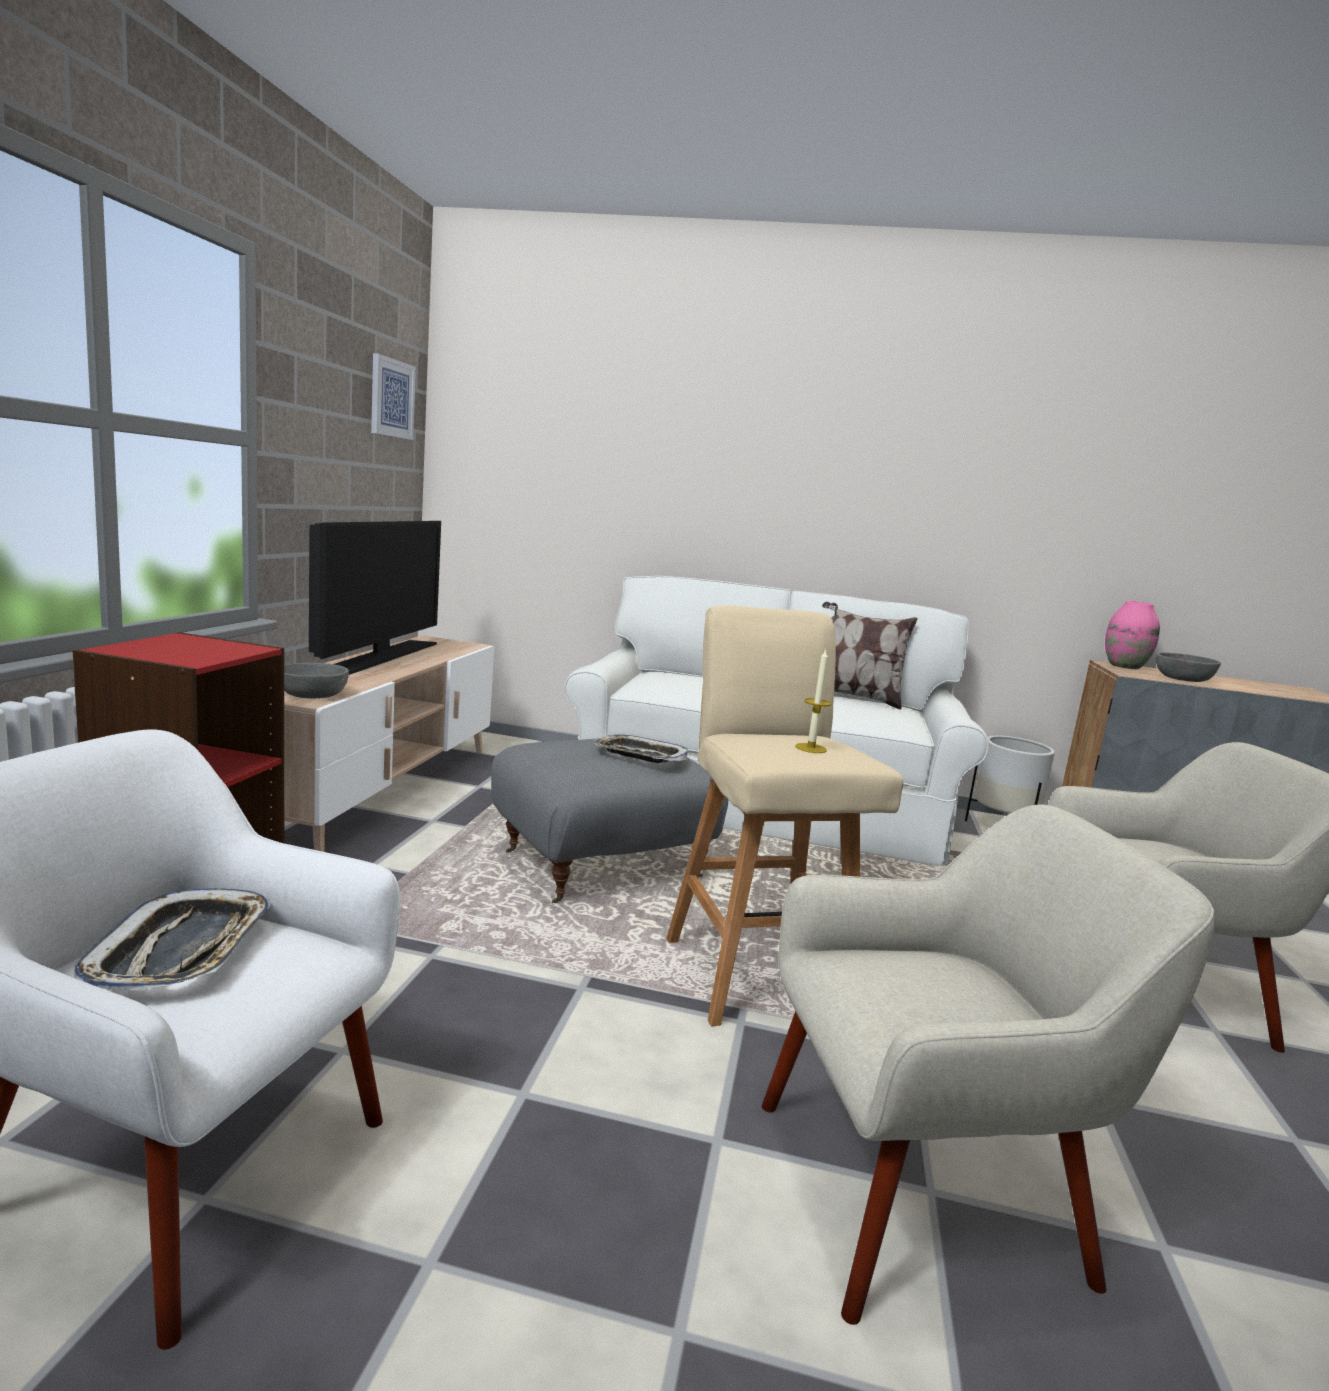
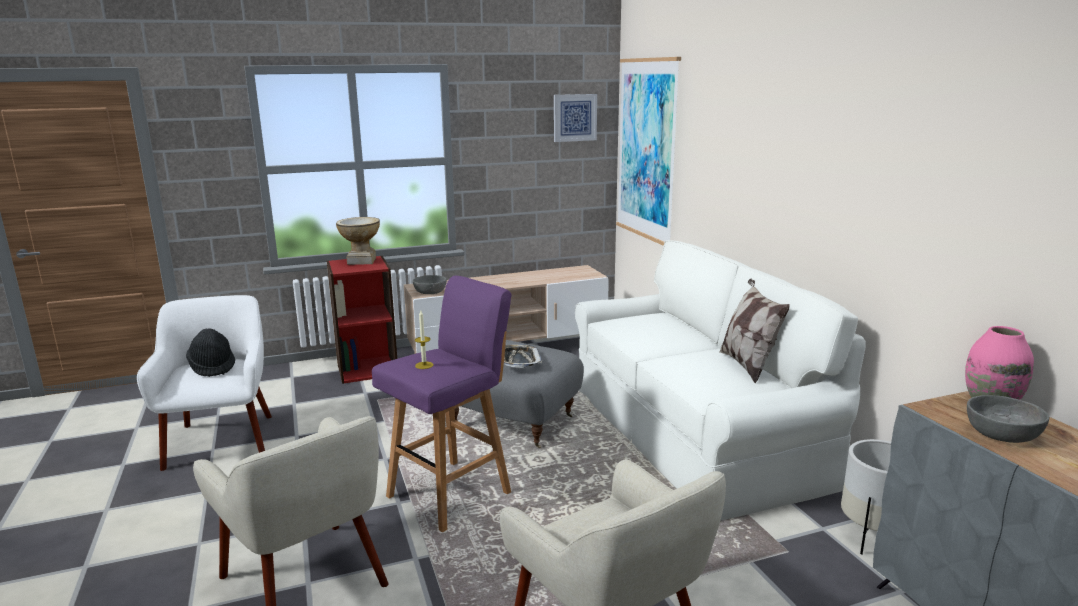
camera: 60 degrees right, 5 degrees up
(173, 644) = (361, 261): none -> vase
(182, 950) = (212, 367): tray -> black hat
(380, 657) = (519, 276): television -> none
(517, 459) = (647, 149): none -> picture
(756, 971) = (451, 493): beige stool -> purple stool

